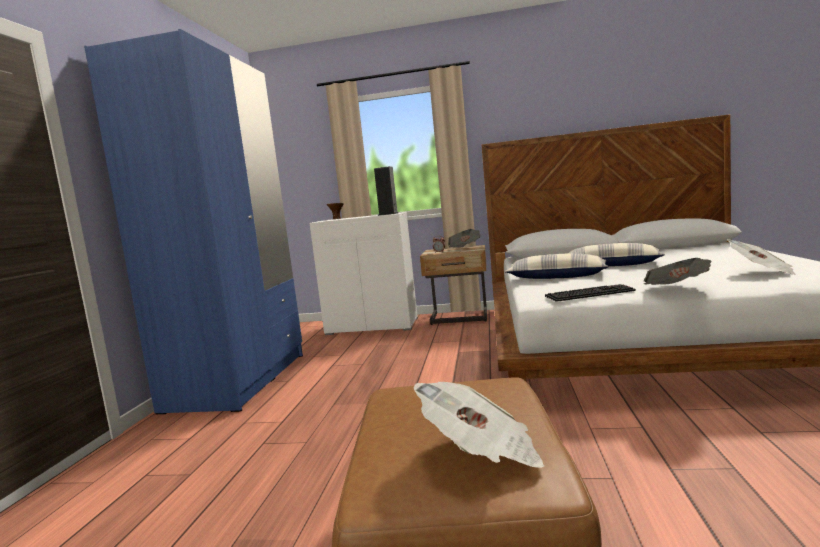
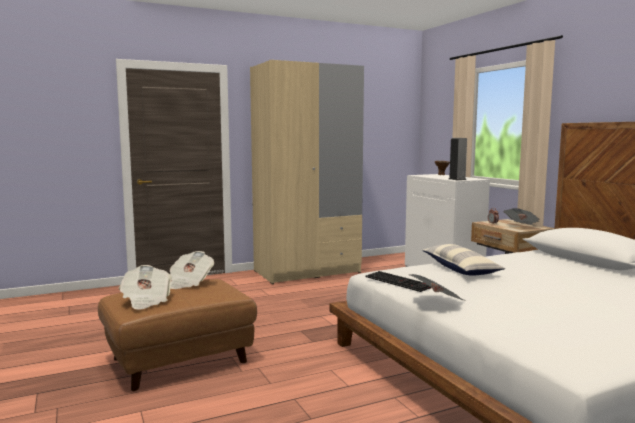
camera: 55 degrees right, 0 degrees up
(239, 381) = (307, 271): blue wardrobe -> beige wardrobe
(612, 265) = (536, 278): pillow -> none
(762, 272) = (553, 326): newspaper -> newspaper (189, 282)

